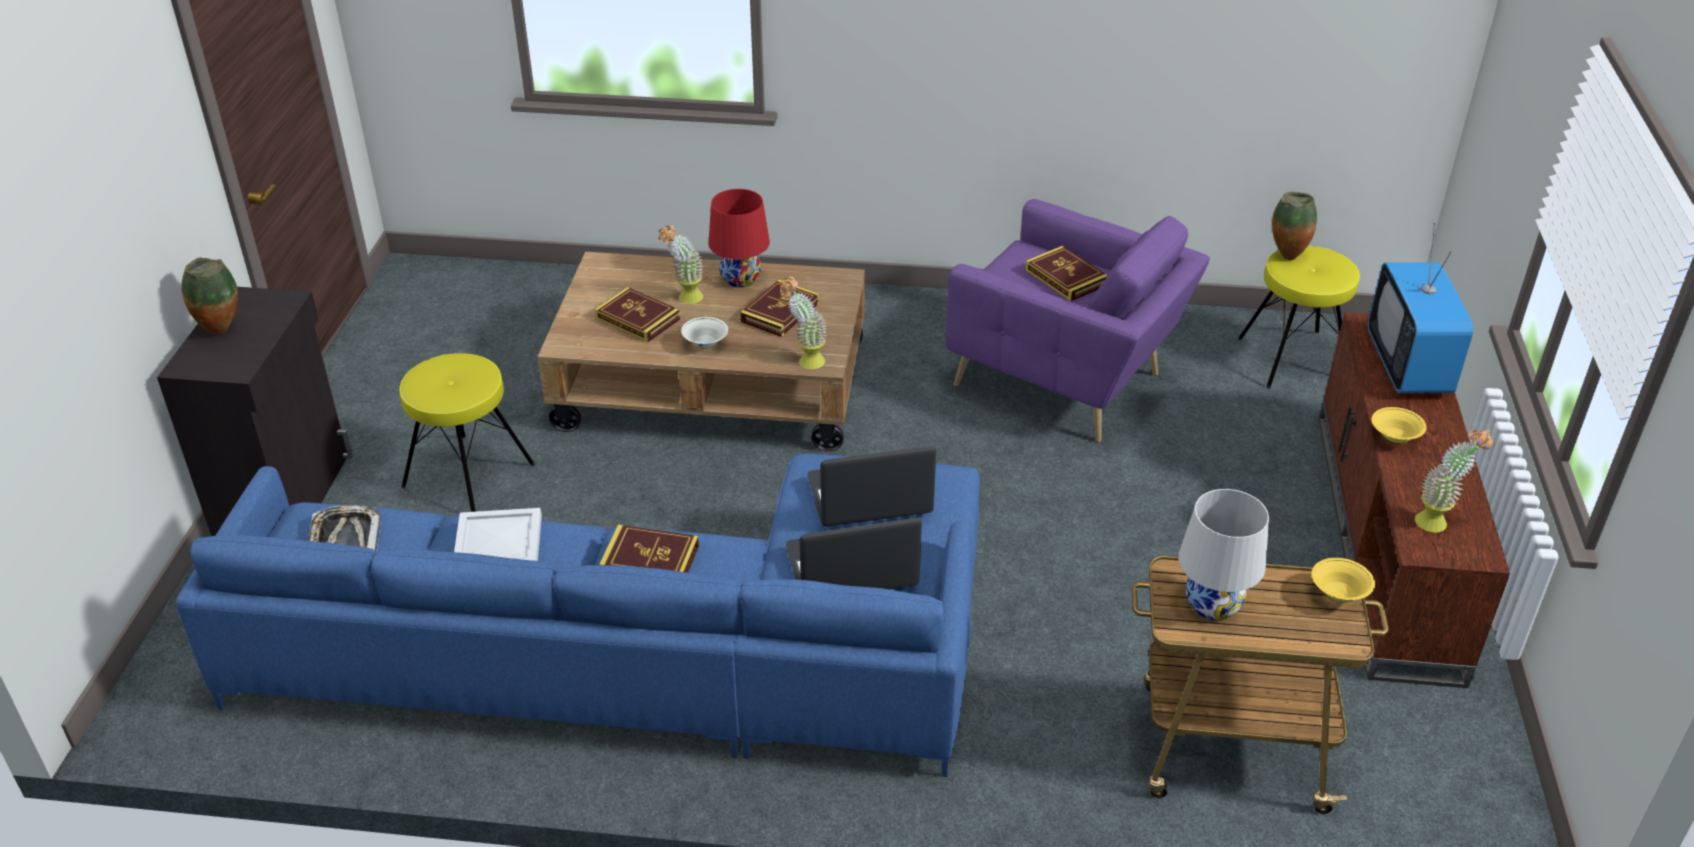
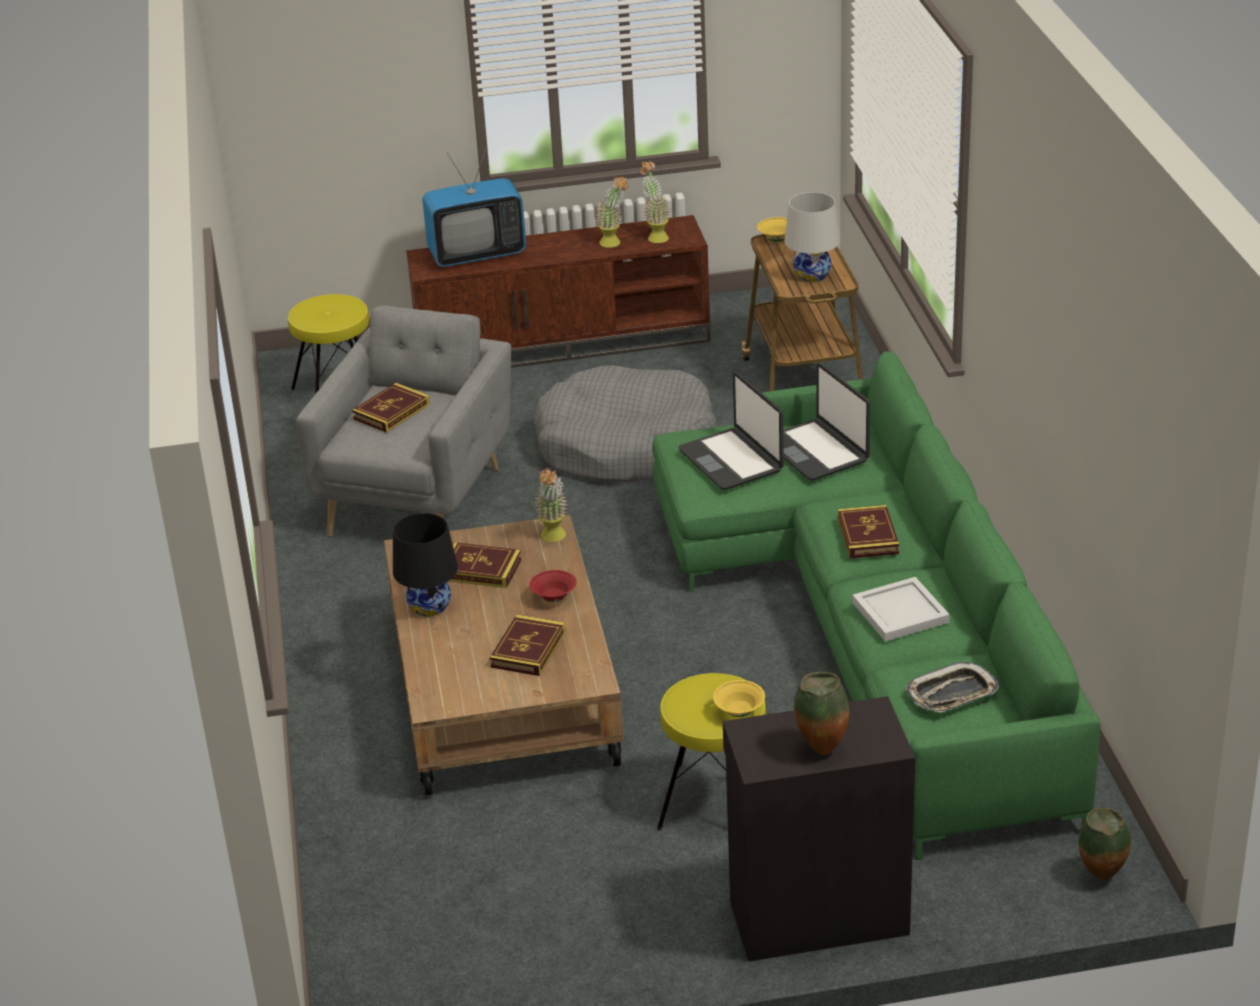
camera: 105 degrees left, 5 degrees down
(646, 652) = (873, 628): blue sofa -> green sofa
(685, 299) = (481, 630): potted plant -> potted plant (615, 244)
(705, 345) = (554, 598): white bowl -> red bowl
(741, 279) = (430, 606): red table lamp -> black table lamp
(1065, 384) = (419, 496): purple armchair -> grey armchair
(1111, 545) = (627, 447): none -> grey dog bed
(1286, 256) = (315, 322): vase -> vase (1101, 878)
(1394, 439) = (572, 254): yellow bowl -> yellow bowl (739, 712)

